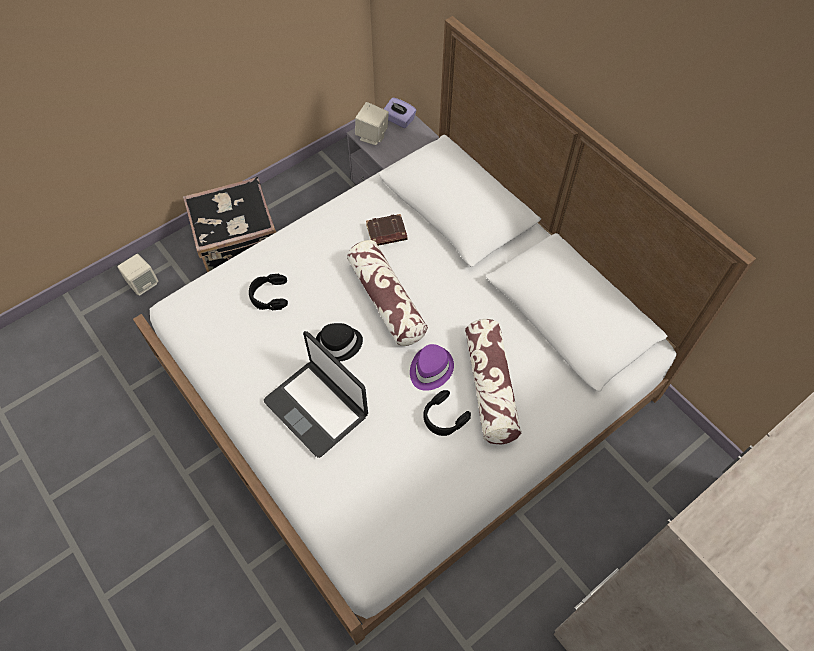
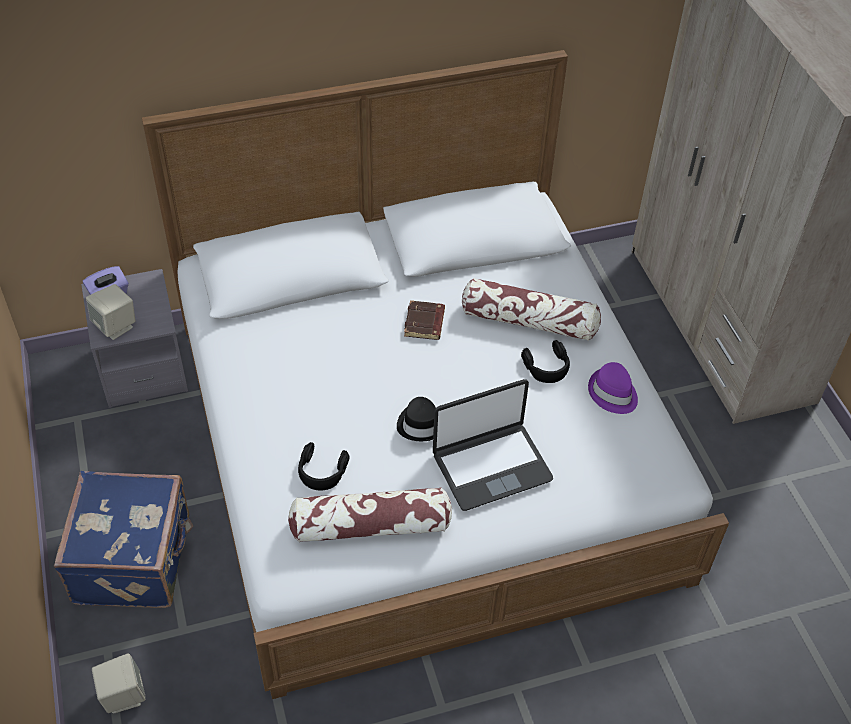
camera: 70 degrees left, 10 degrees down
(240, 247) = (135, 559): black suitcase -> blue suitcase
(386, 233) = (296, 340): brown book -> brown book (425, 323)
(386, 300) = (385, 368): pillow -> pillow (370, 526)
(430, 369) = (488, 359): purple hat -> purple hat (612, 393)

